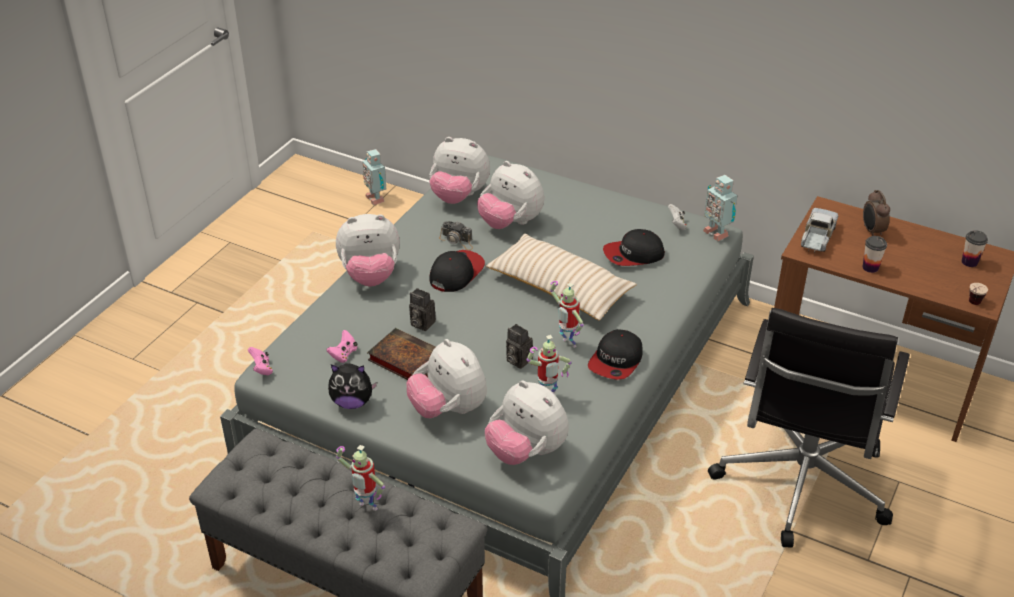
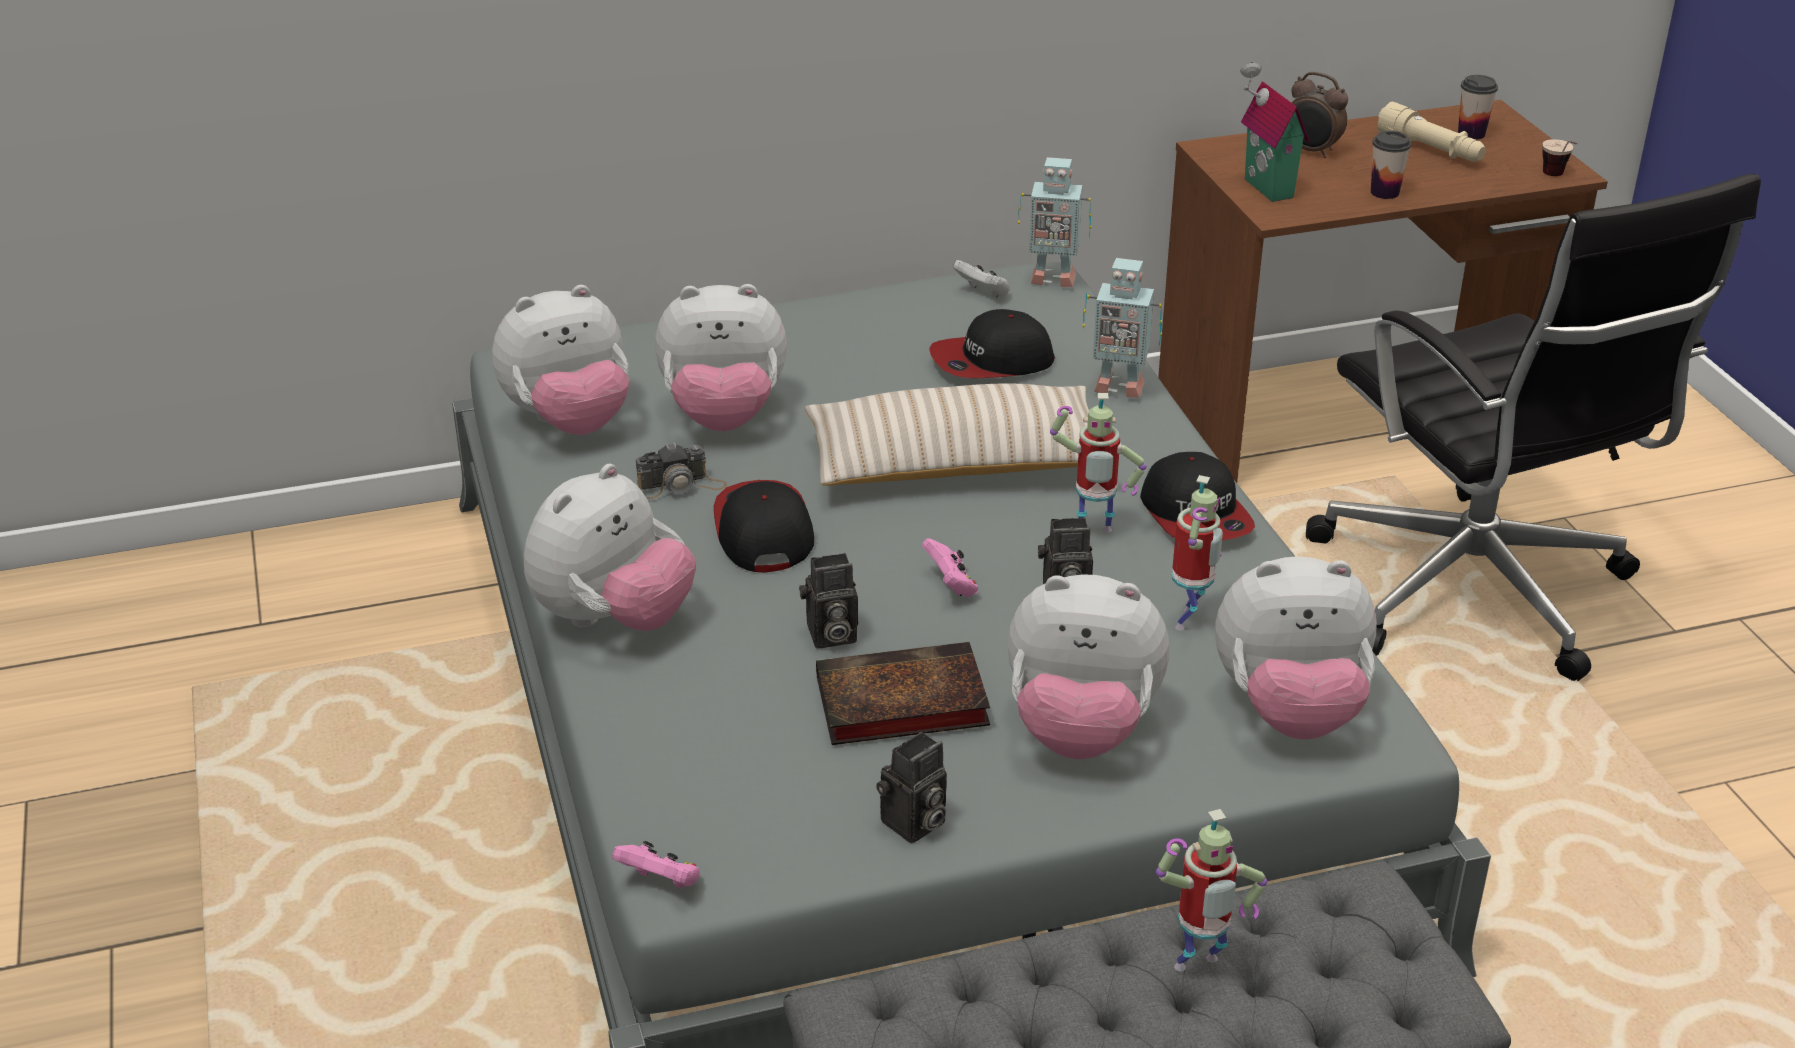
camera: 45 degrees left, 5 degrees down
(344, 354) = (773, 764): pink game controller -> pink game controller (951, 586)
(352, 402) = (913, 825): plush toy -> camera
(376, 198) = (243, 569): toy robot -> toy robot (1117, 385)
(633, 255) = (991, 361): cap -> cap turned 45 degrees clockwise
(817, 237) = (1264, 188): toy truck -> toy house
(932, 259) = (1430, 150): none -> beige flashlight

